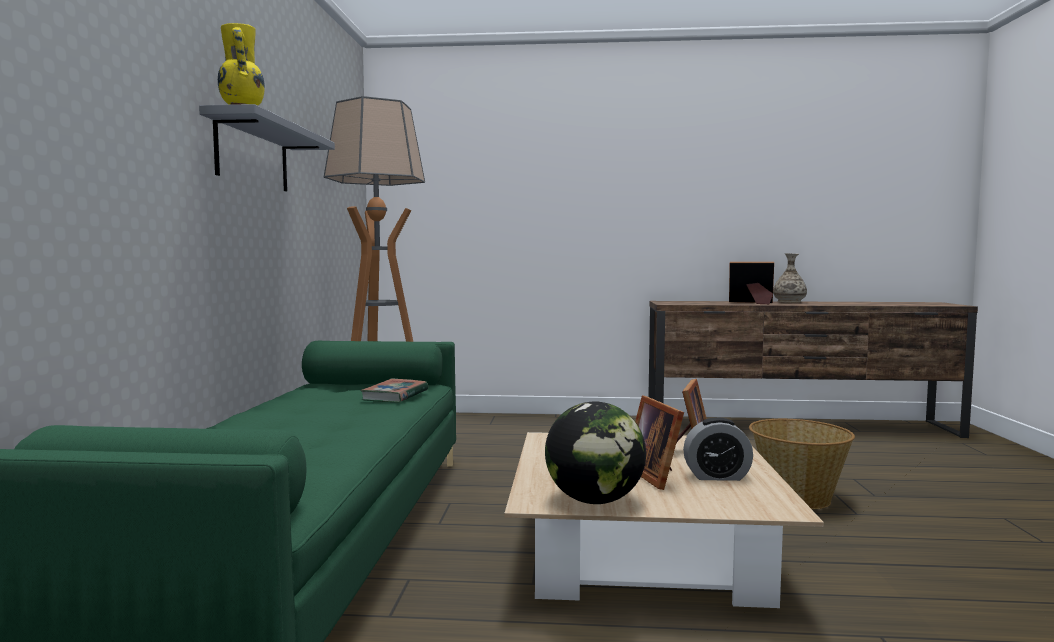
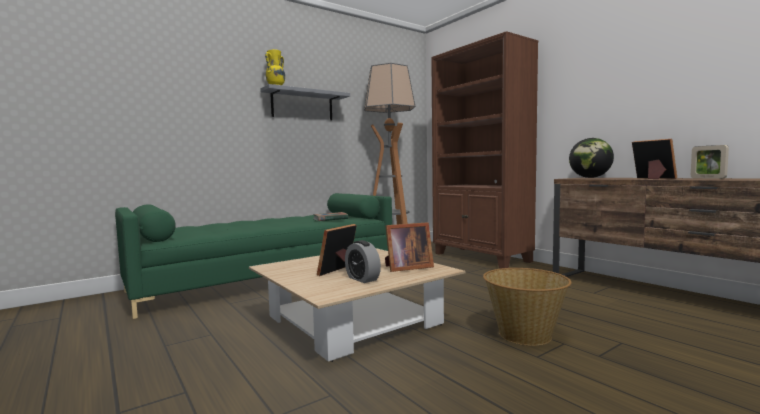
camera: 50 degrees right, 0 degrees up
(519, 422) = (481, 257): none -> brown bookcase
(594, 500) = (283, 271): globe -> globe (590, 177)
(789, 302) = (708, 178): vase -> picture frame

